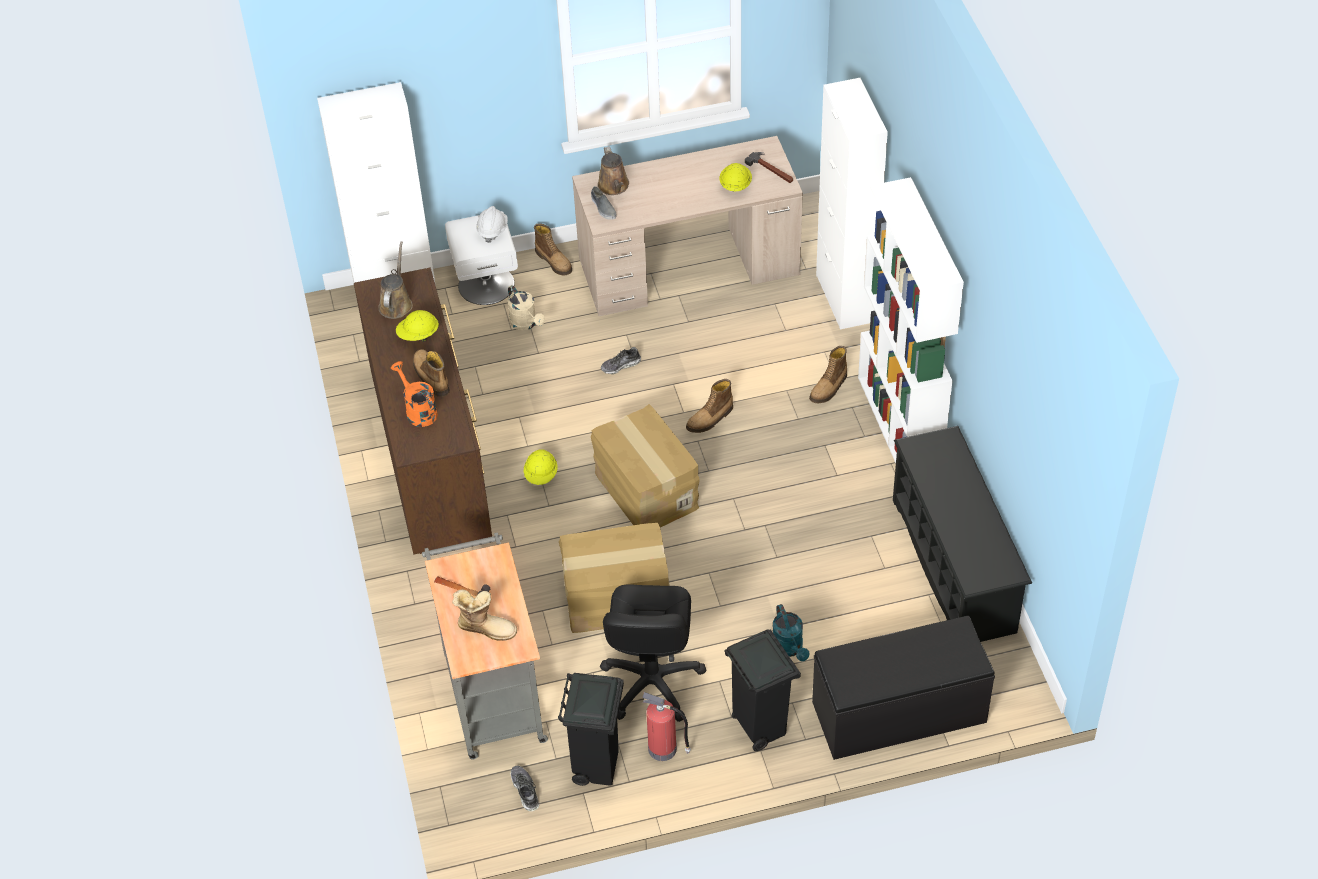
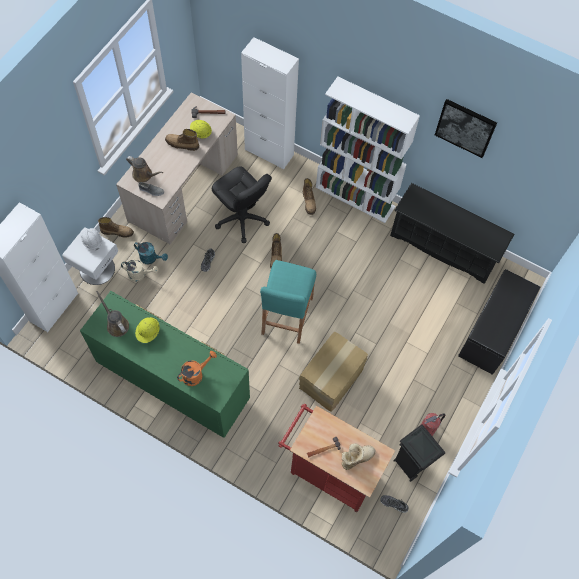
camera: 50 degrees left, 15 degrees up
(418, 411) = (196, 374): orange watering can -> orange watering can turned 135 degrees clockwise
(430, 377) = (181, 350): boot -> boot (182, 144)
(431, 458) = (173, 381): brown dresser -> green dresser
(492, 691) = (329, 471): grey cart -> red cart
(541, 475) = (233, 346): yellow hard hat -> none
(645, 490) = (286, 315): cardboard box -> turquoise stool
(651, 683) = (388, 405): black office chair -> black office chair (241, 219)
(759, 727) = (451, 386): black trash can -> none
(790, 649) = (424, 339): turquoise watering can -> turquoise watering can (151, 258)
(1001, 327) = (465, 127): none -> picture

